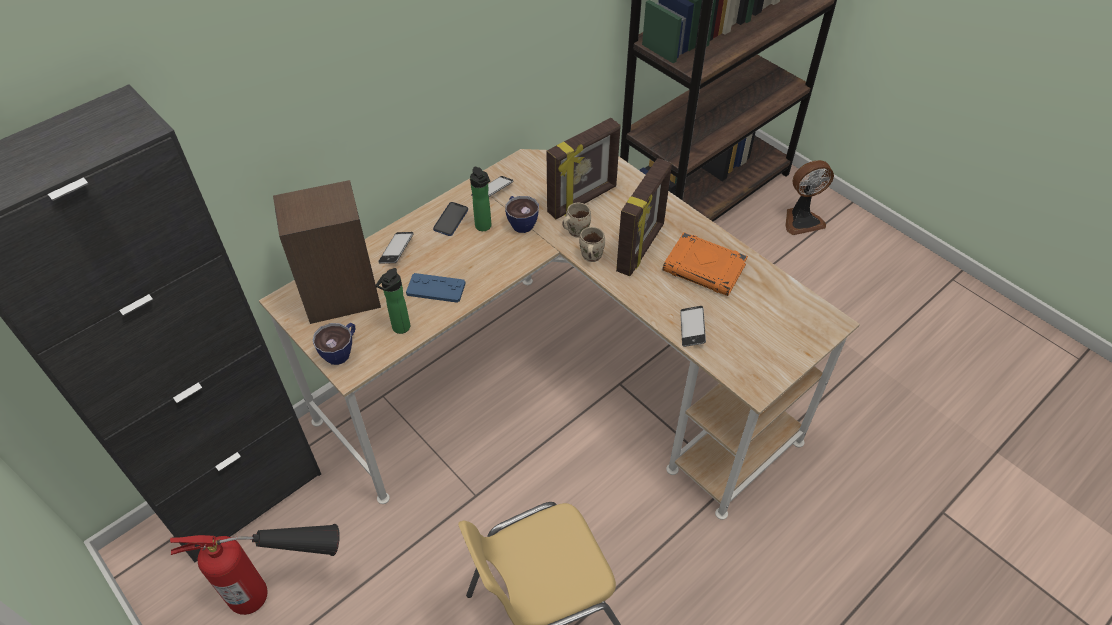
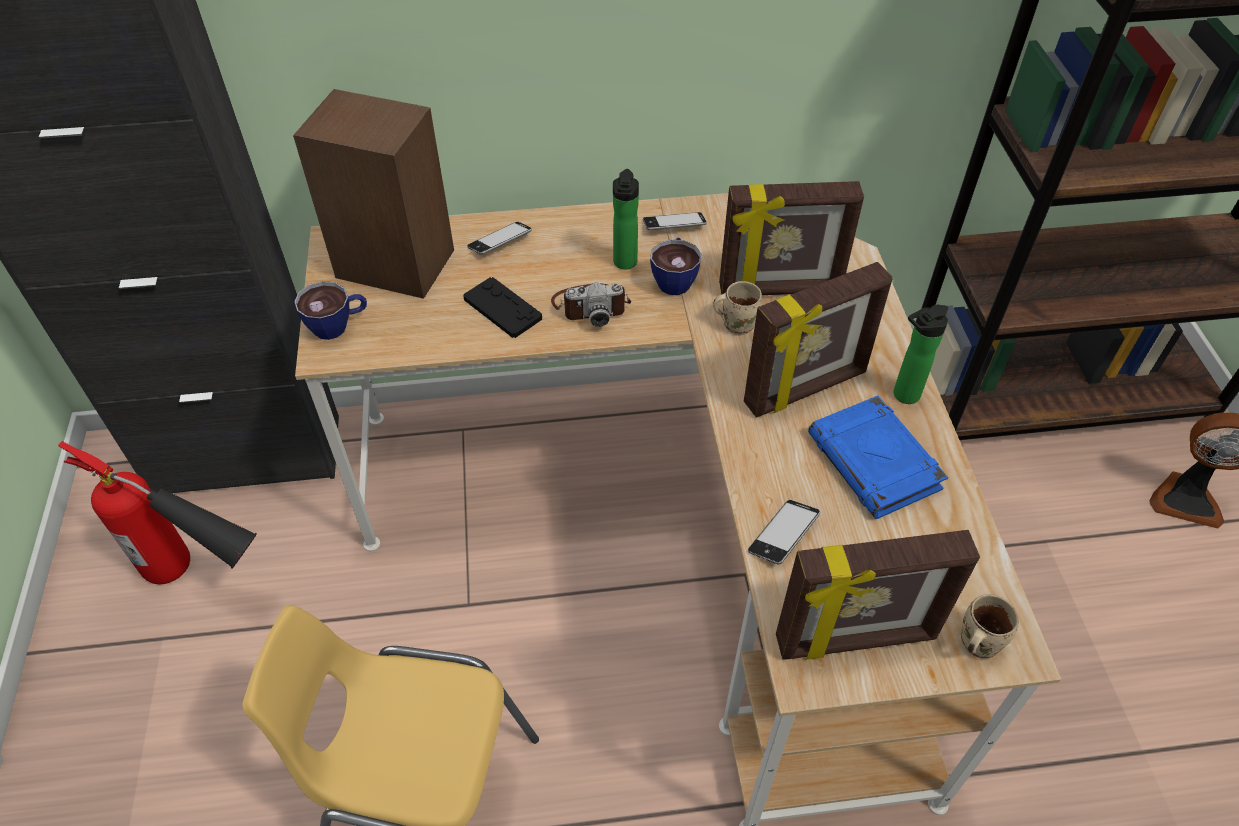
camera: 35 degrees right, 0 degrees up
(399, 329) = (420, 334): bottle -> bottle (903, 396)
(436, 289) = (502, 308): blue game controller -> black game controller
(451, 220) = (593, 237): phone -> none
(486, 261) = (591, 306): none -> camera
(590, 256) = (726, 365): beige mug -> beige mug (975, 642)
(705, 268) = (875, 463): orange book -> blue book
(765, 359) = (856, 640): none -> picture frame

